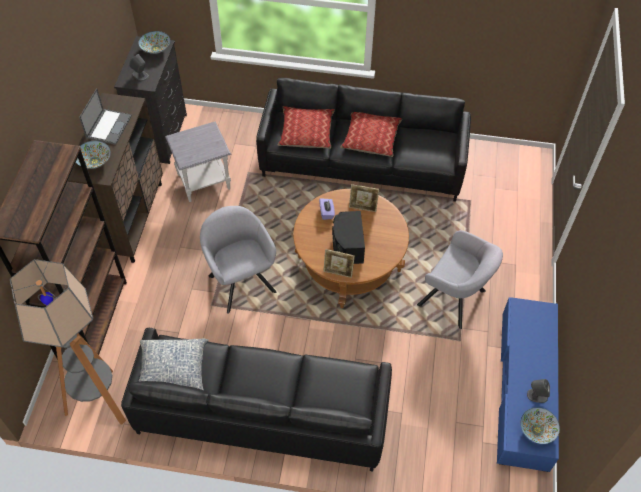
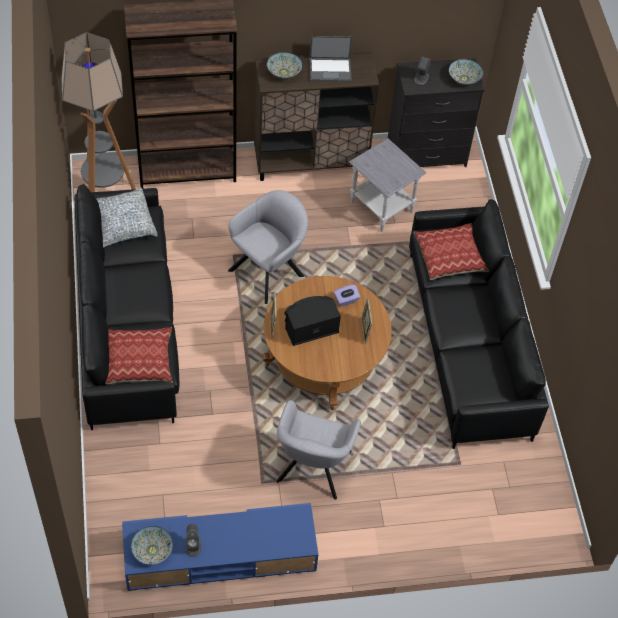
camera: 70 degrees right, 0 degrees up
(371, 138) = (469, 319): pillow -> pillow (140, 361)

